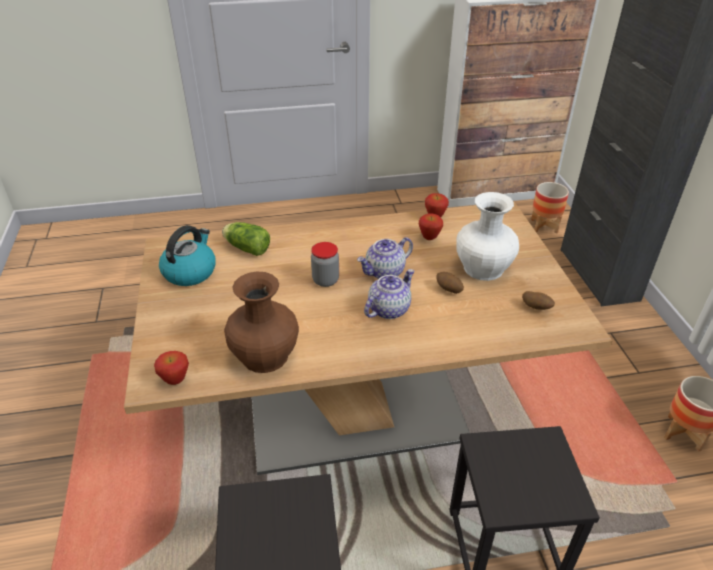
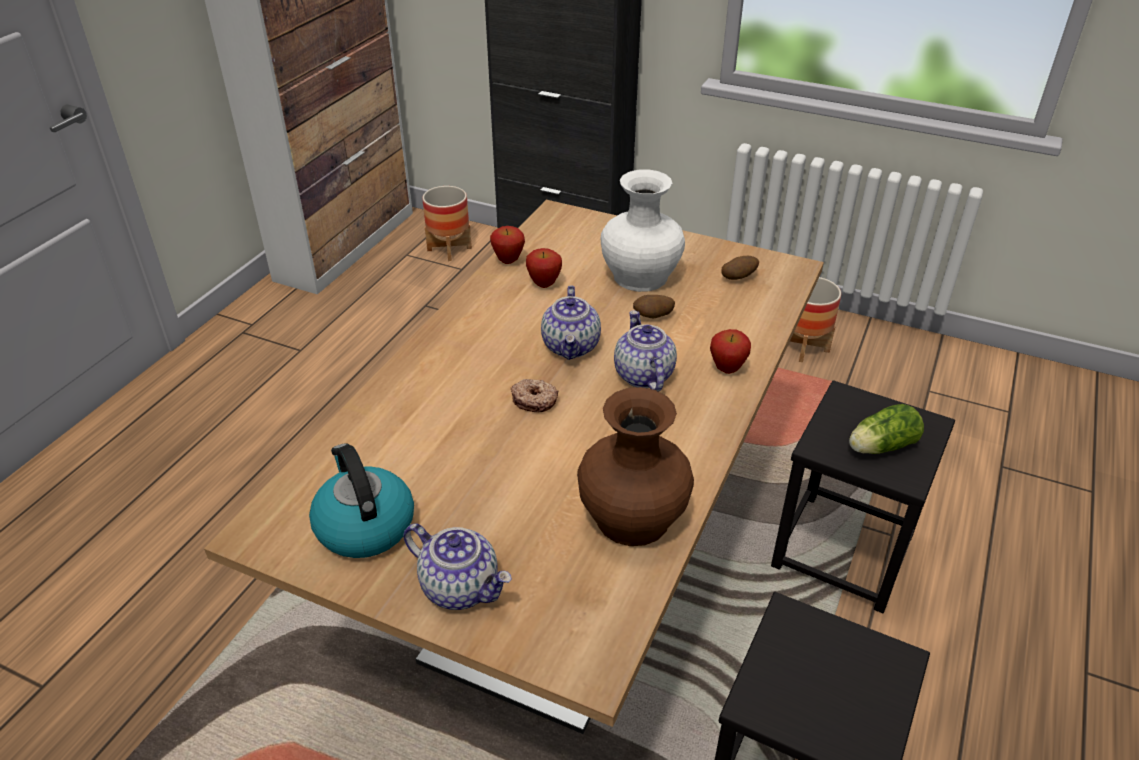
camera: 55 degrees left, 0 degrees up
(173, 319) = (461, 587): none -> teapot
(175, 380) = (604, 632): apple -> apple (727, 369)
(246, 248) = (375, 443): lettuce -> lettuce (879, 447)
(325, 280) = (534, 400): jar -> donut

